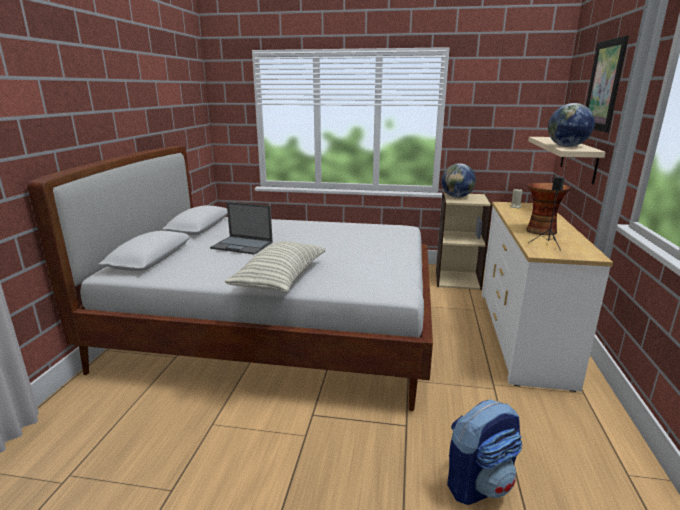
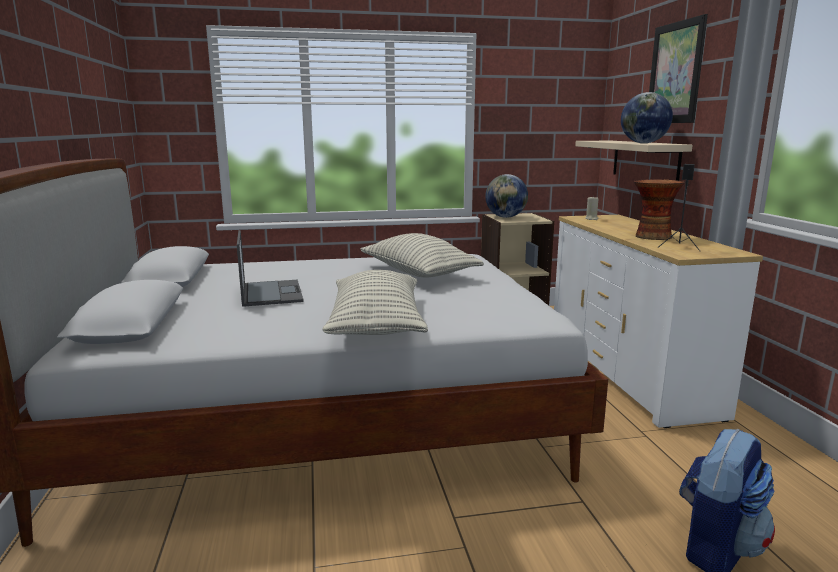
camera: 20 degrees left, 5 degrees down
(242, 245) = (271, 293): laptop -> laptop turned 105 degrees counterclockwise
(352, 240) = (418, 273): none -> pillow

